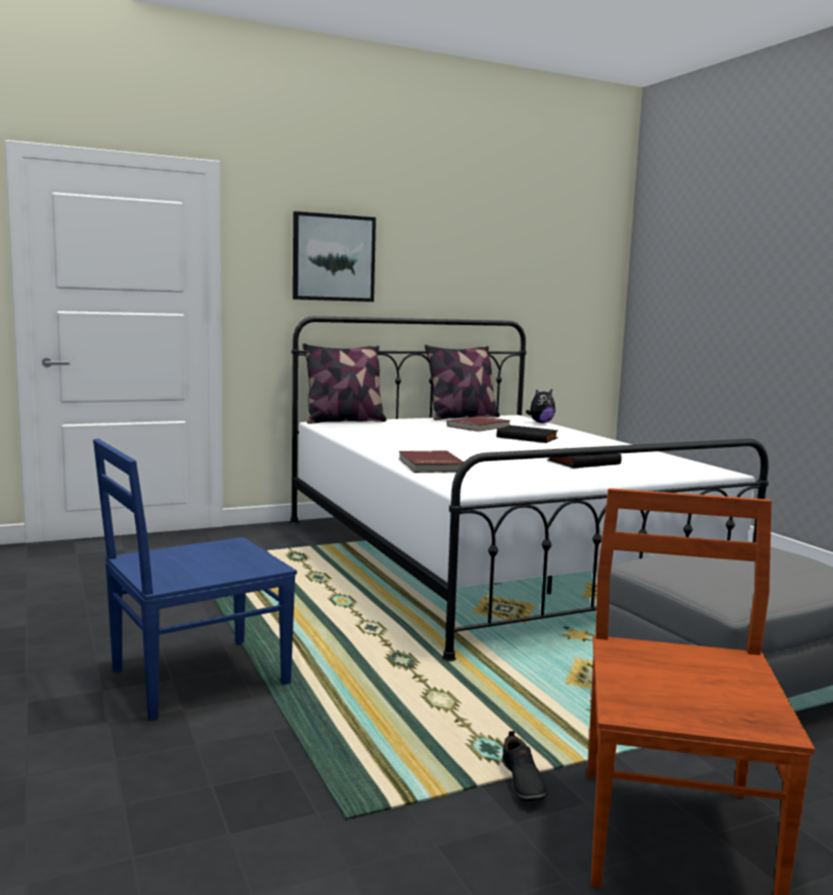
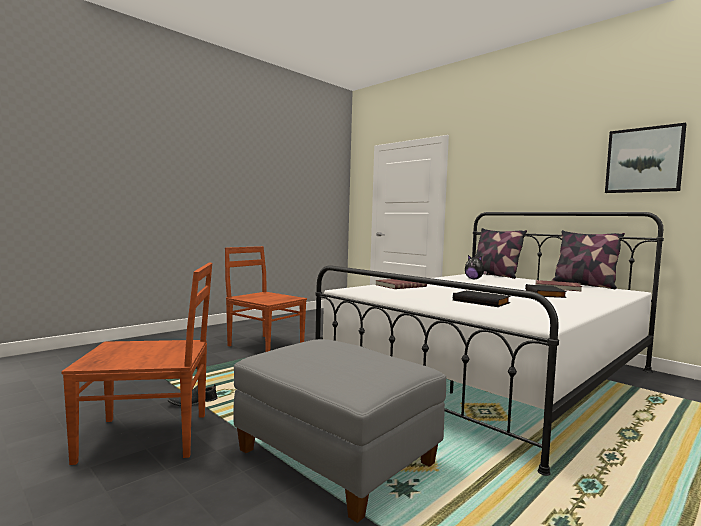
camera: 70 degrees right, 5 degrees down
(195, 678) = (264, 345): blue chair -> brown chair
(333, 258) = (504, 177): picture -> picture (644, 160)
(540, 422) = (628, 295): plush toy -> plush toy (474, 279)

